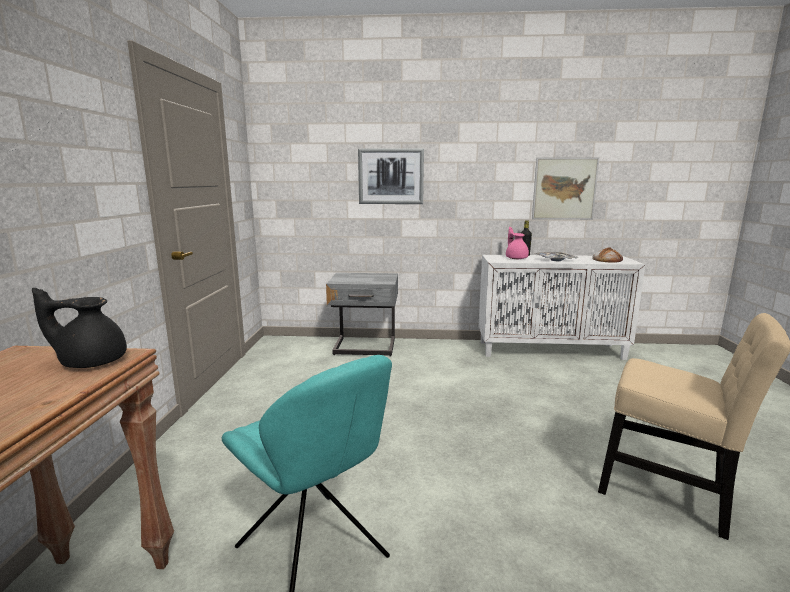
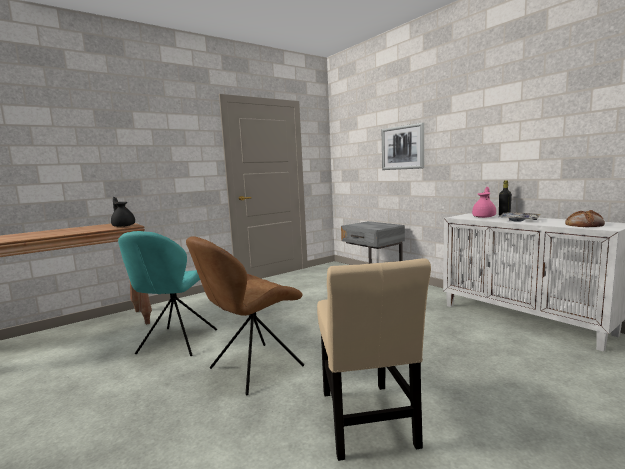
camera: 50 degrees right, 5 degrees down
(494, 515) = (253, 368): none -> brown chair
(564, 189) = (554, 145): picture -> none

